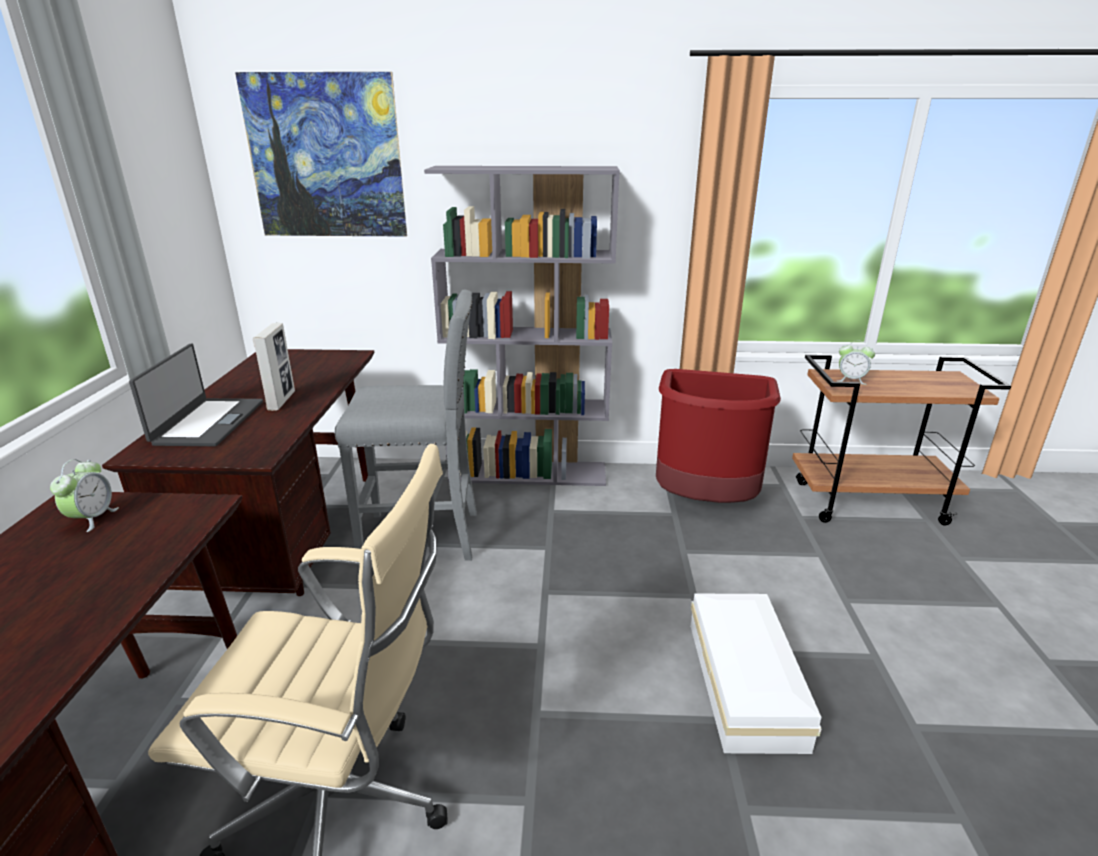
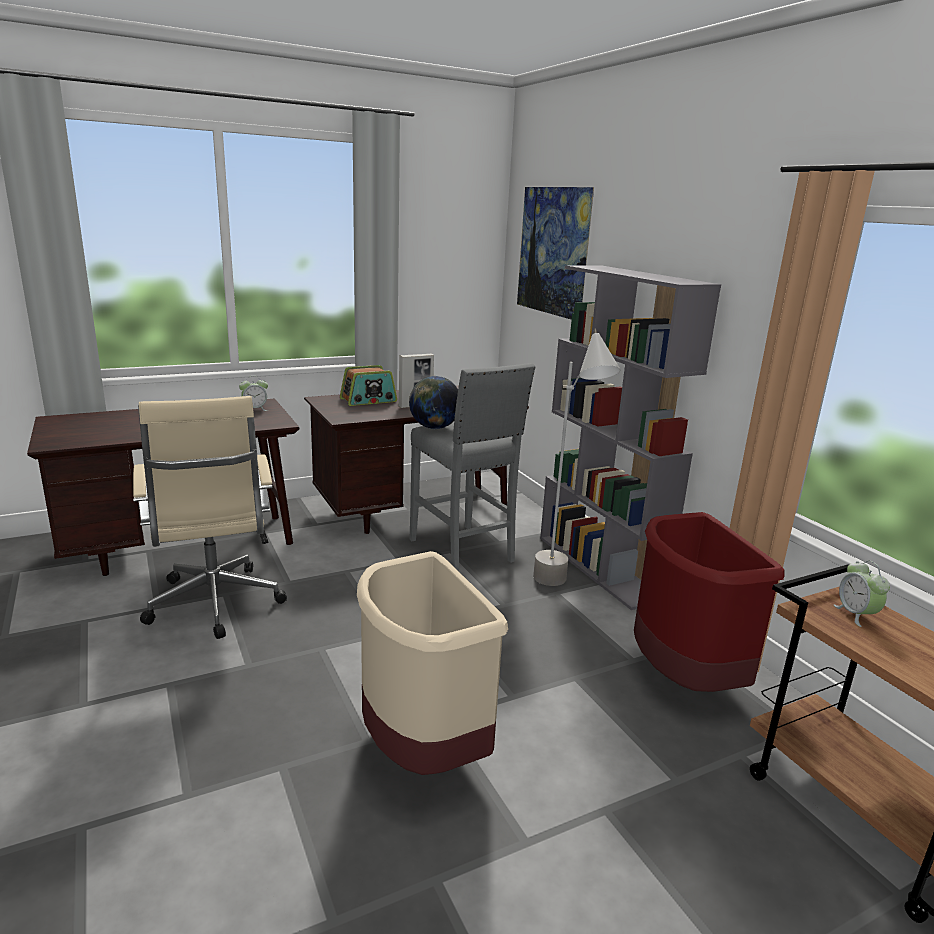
camera: 60 degrees right, 5 degrees down
(207, 422) = (368, 400): laptop -> radio
(364, 411) = (434, 428): none -> globe
(551, 508) = (560, 592): none -> grey floor lamp
(746, 680) = (422, 748): white storage box -> beige trash can

